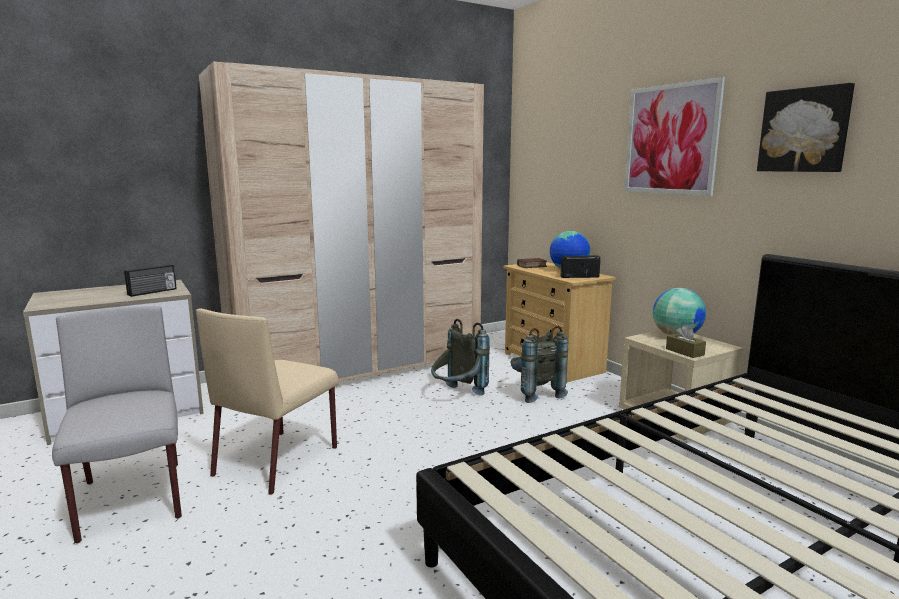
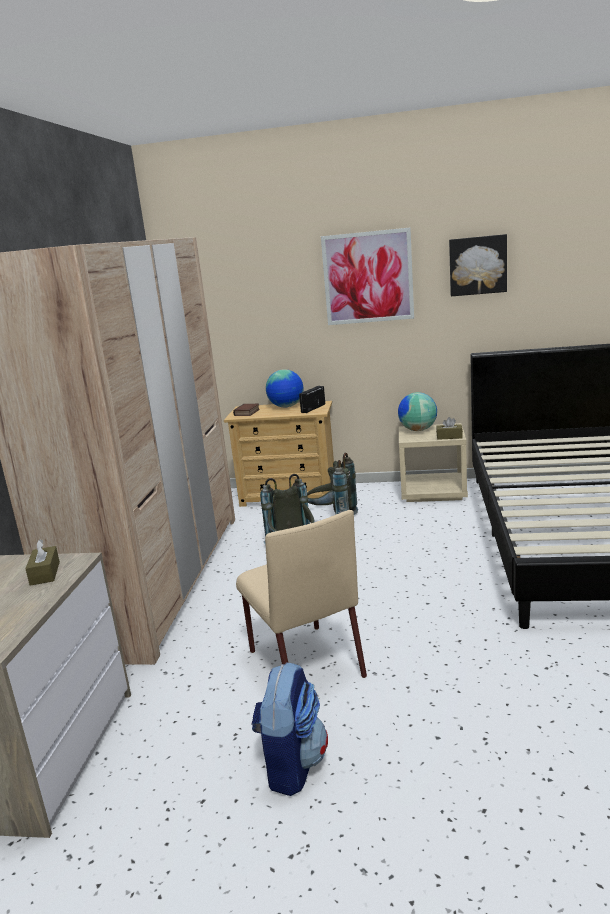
camera: 50 degrees left, 5 degrees up
(132, 501) = (291, 765): grey chair -> backpack
(152, 292) = (45, 573): radio -> brown tissue box

